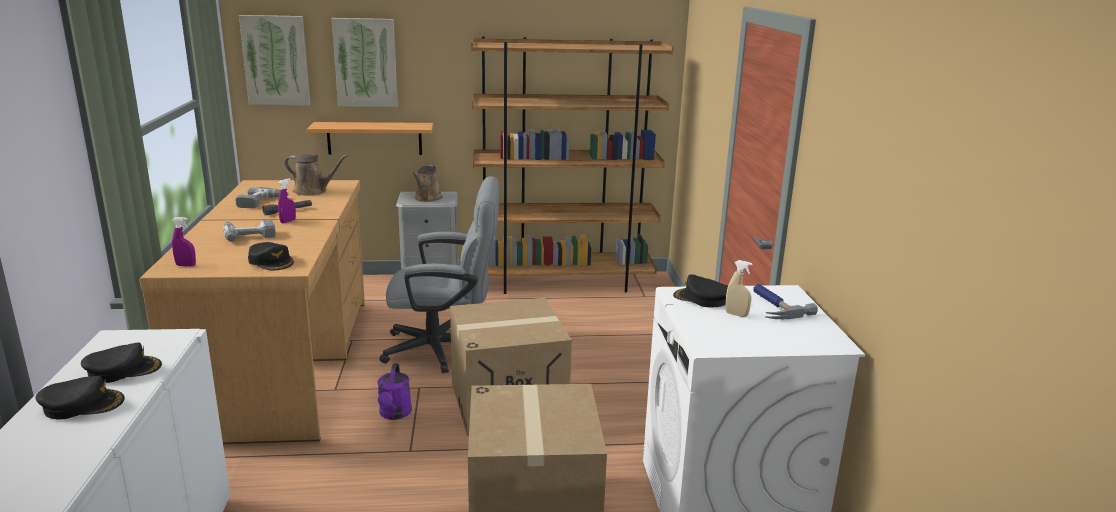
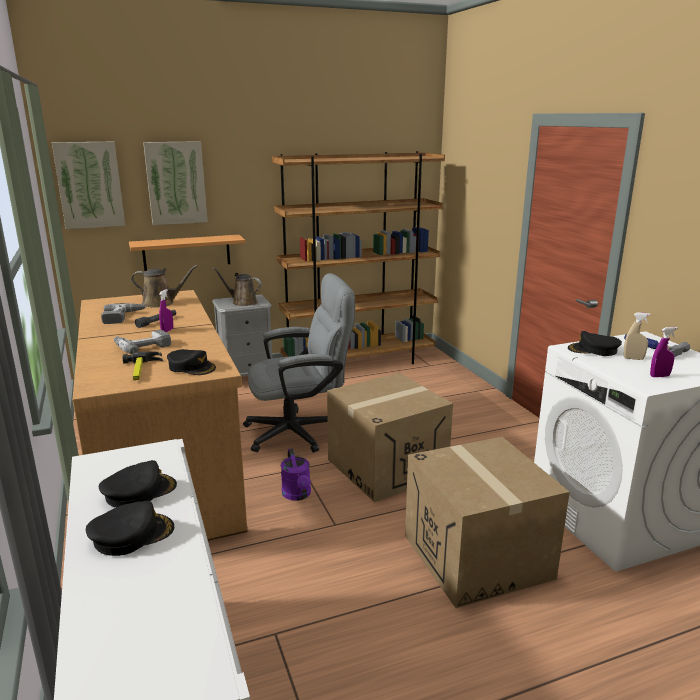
camera: 15 degrees left, 0 degrees up
(186, 265) = (109, 381): purple spray bottle -> purple spray bottle (660, 376)
(224, 258) = (141, 370): none -> hammer
(427, 198) = (242, 302): brown watering can -> brown watering can turned 120 degrees clockwise

